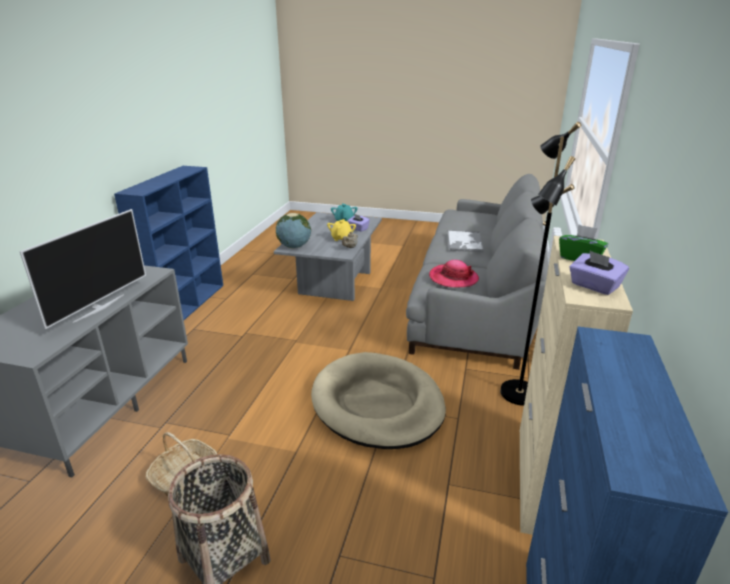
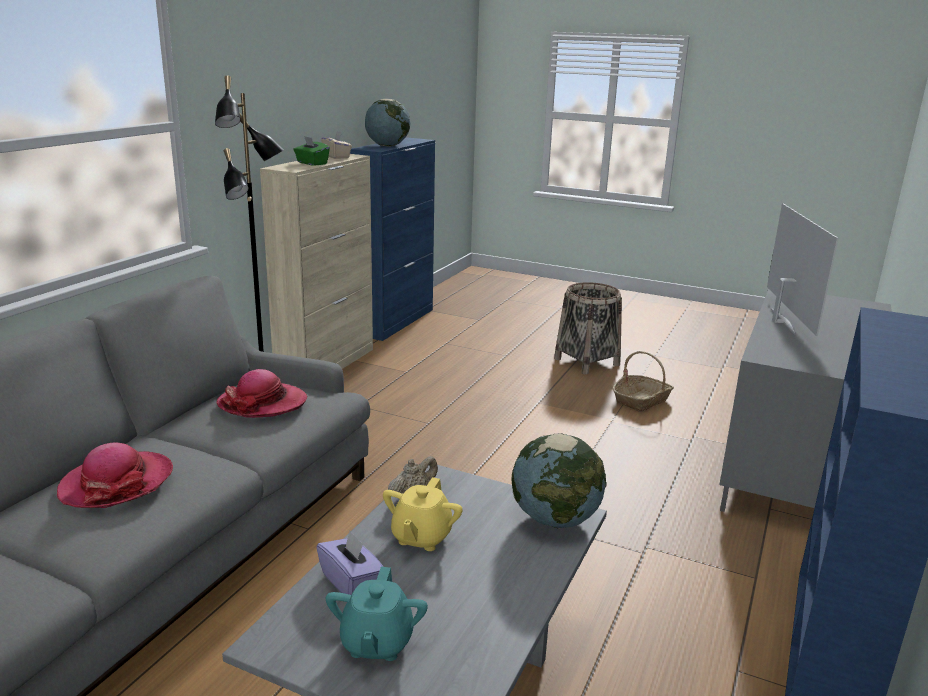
camera: 170 degrees left, 5 degrees down
(98, 308) = (780, 321): television -> television turned 150 degrees clockwise
(377, 404) = (441, 427): beige dog bed -> none
(464, 242) = (117, 483): tray -> hat
(594, 286) = (337, 157): purple tissue box -> beige tissue box
(621, 371) = (387, 146): none -> globe

